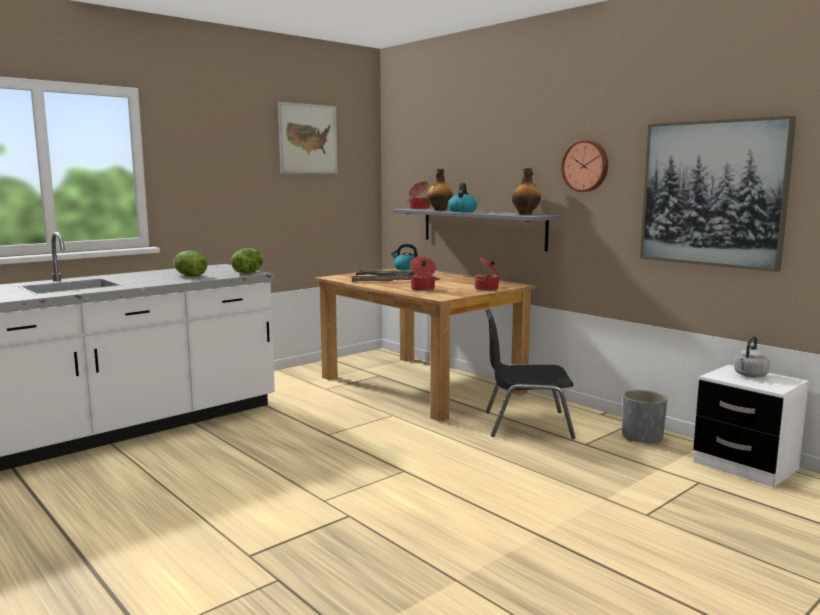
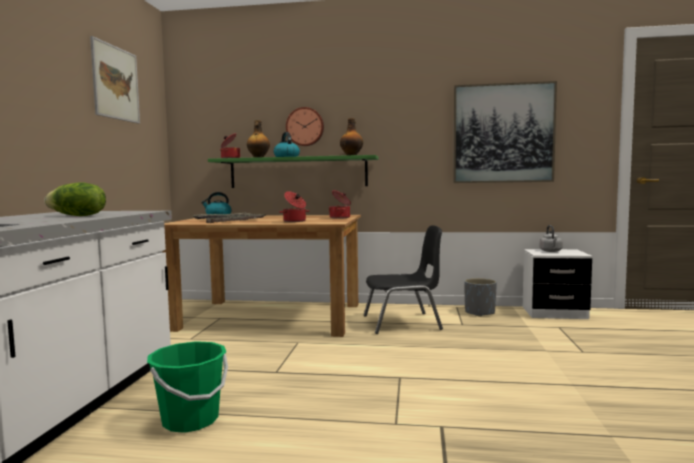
camera: 40 degrees left, 5 degrees down
(220, 449) = (190, 420): none -> green bucket
(248, 272) = (139, 211): lettuce -> none
(482, 228) = (298, 172): grey shelf -> green shelf
(526, 424) = (403, 323): black chair -> black chair turned 150 degrees counterclockwise
(586, 166) = (400, 117): wall clock -> wall clock (305, 127)

